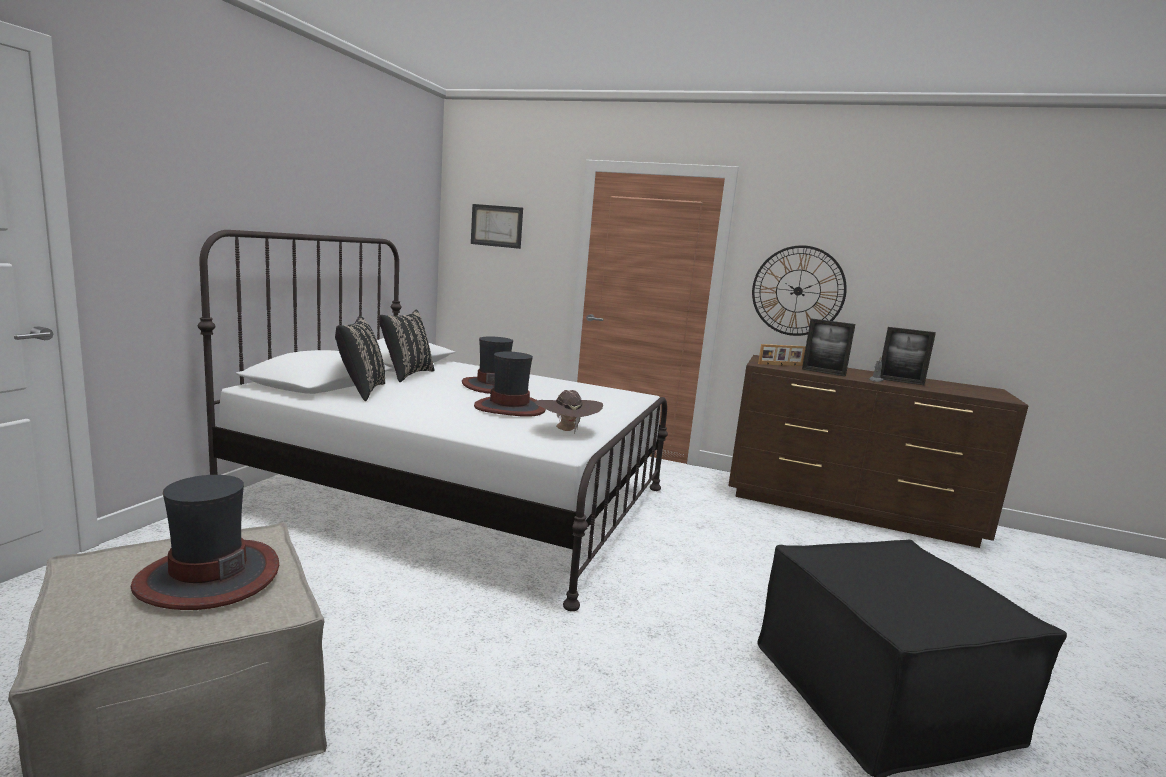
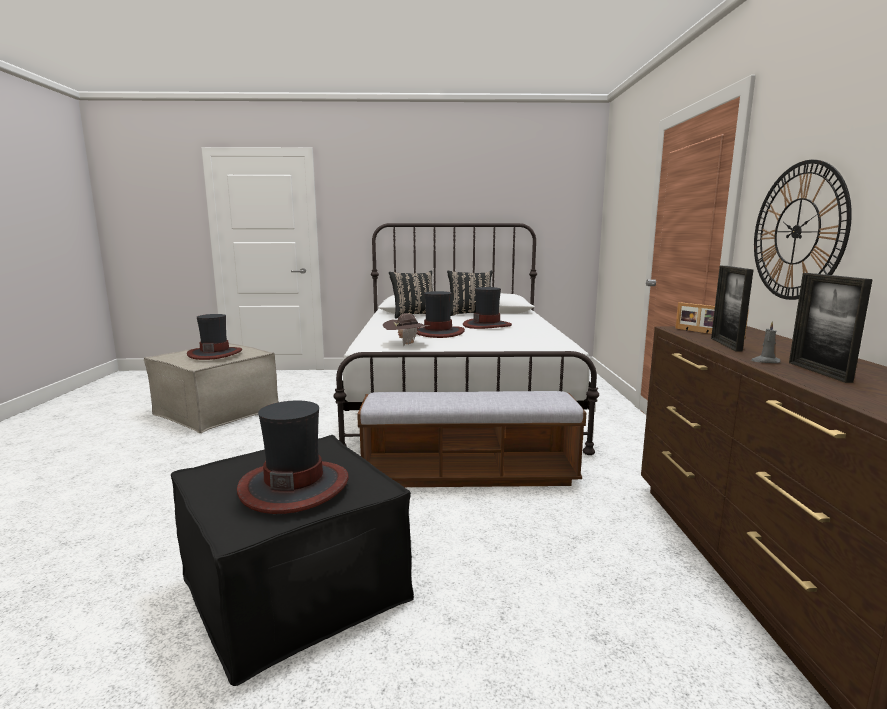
camera: 70 degrees right, 0 degrees up
(496, 226) = (620, 202): picture -> none
(671, 548) = (469, 474): none -> bench
(928, 579) = (294, 486): none -> hat

